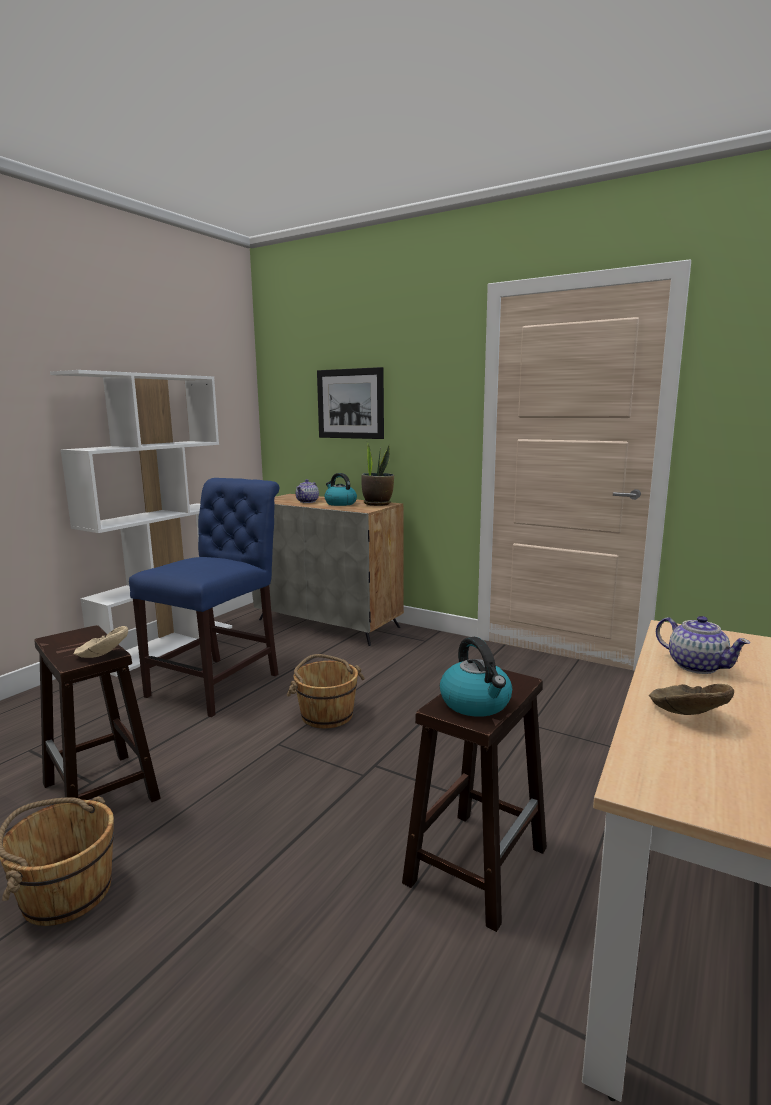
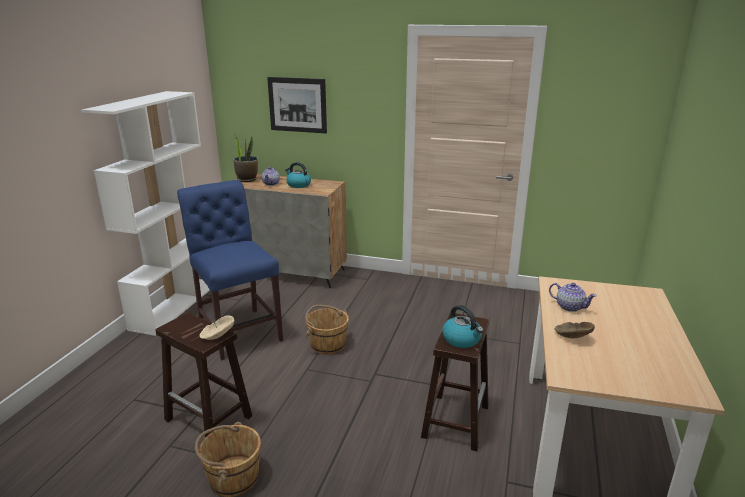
camera: 15 degrees left, 10 degrees up
(220, 682) = (238, 330): blue chair -> blue chair turned 45 degrees counterclockwise
(377, 504) = (326, 183): potted plant -> potted plant (247, 179)

